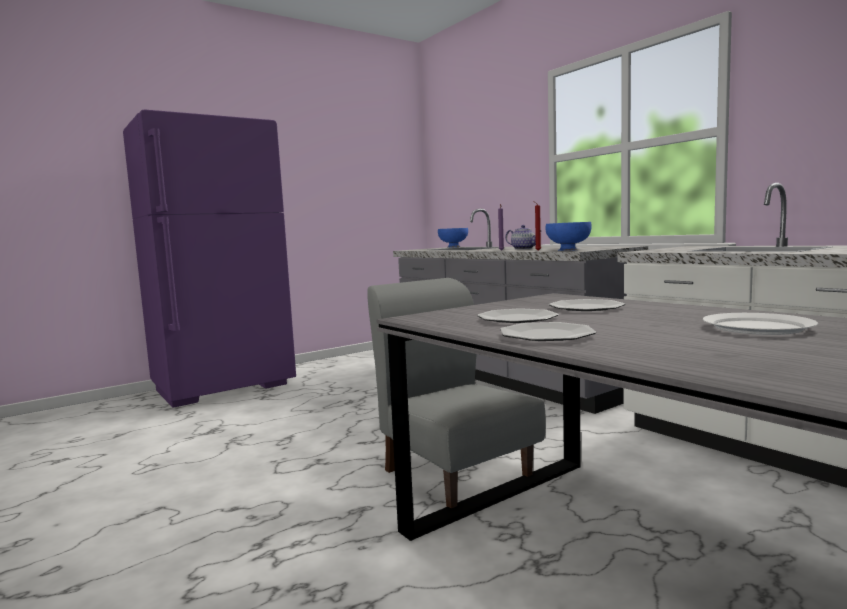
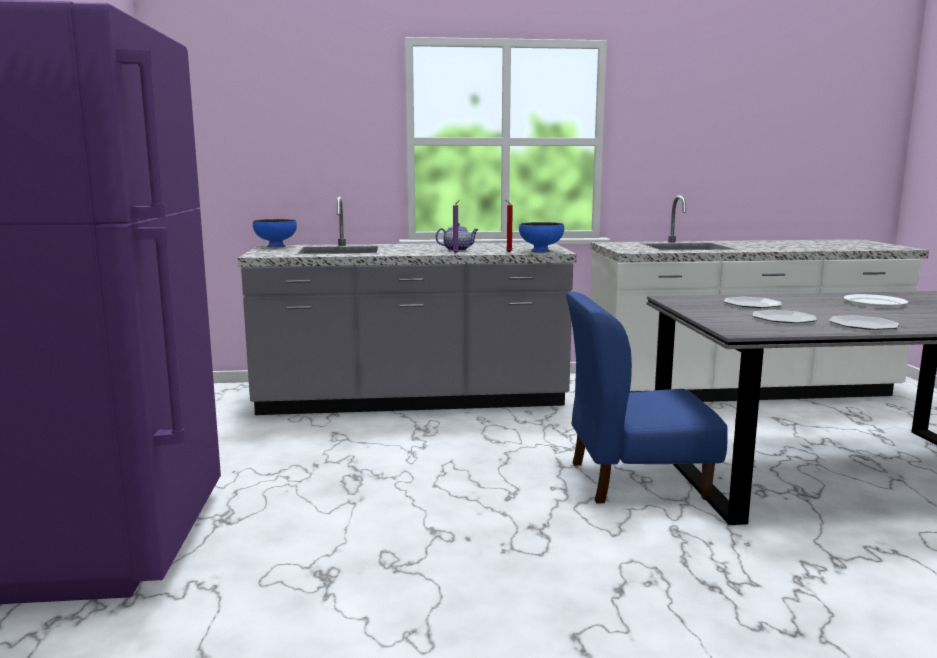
camera: 60 degrees left, 5 degrees up
(456, 473) = (636, 479): grey chair -> blue chair

